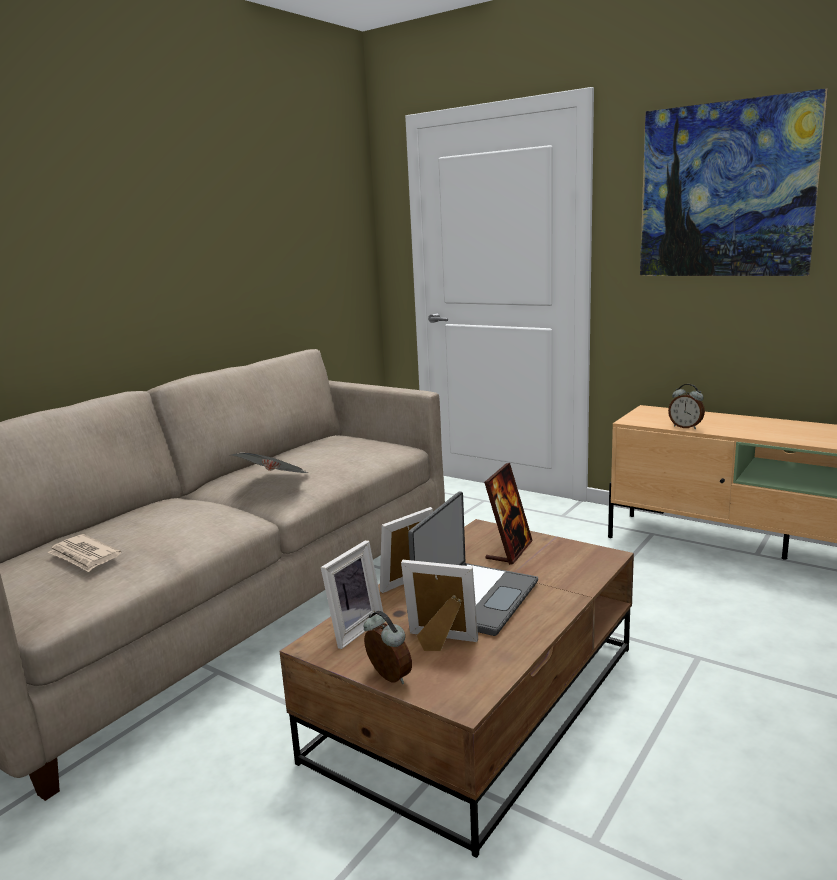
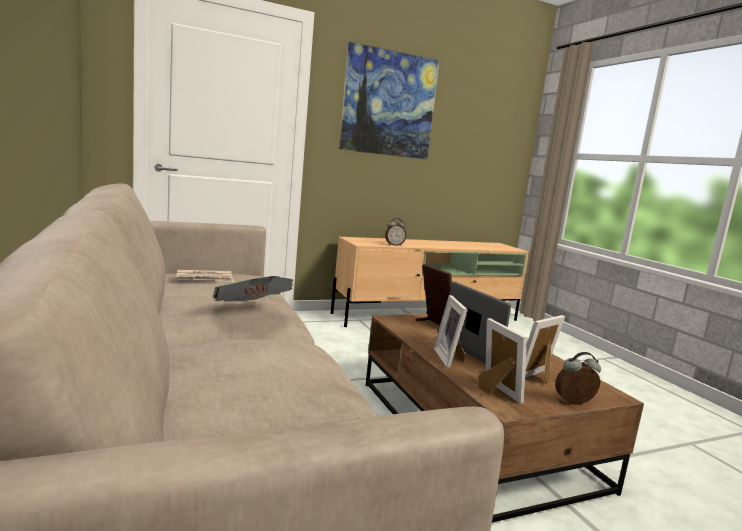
camera: 60 degrees left, 5 degrees down
(84, 556) = (283, 418): newspaper -> newspaper (205, 278)

